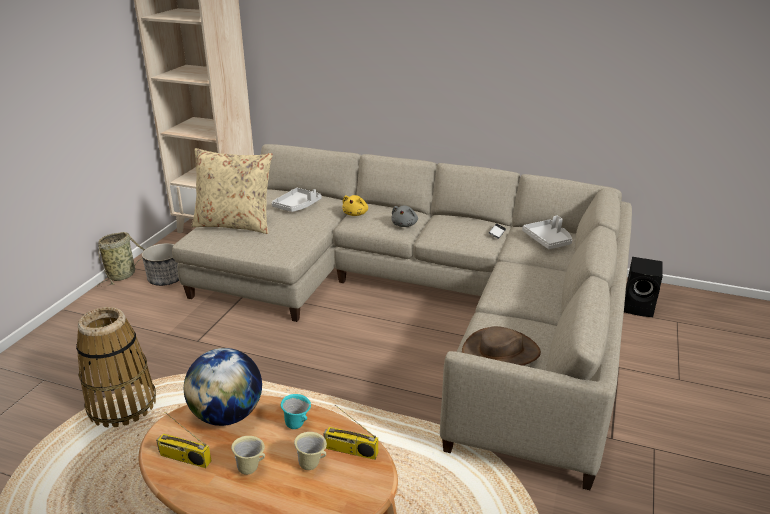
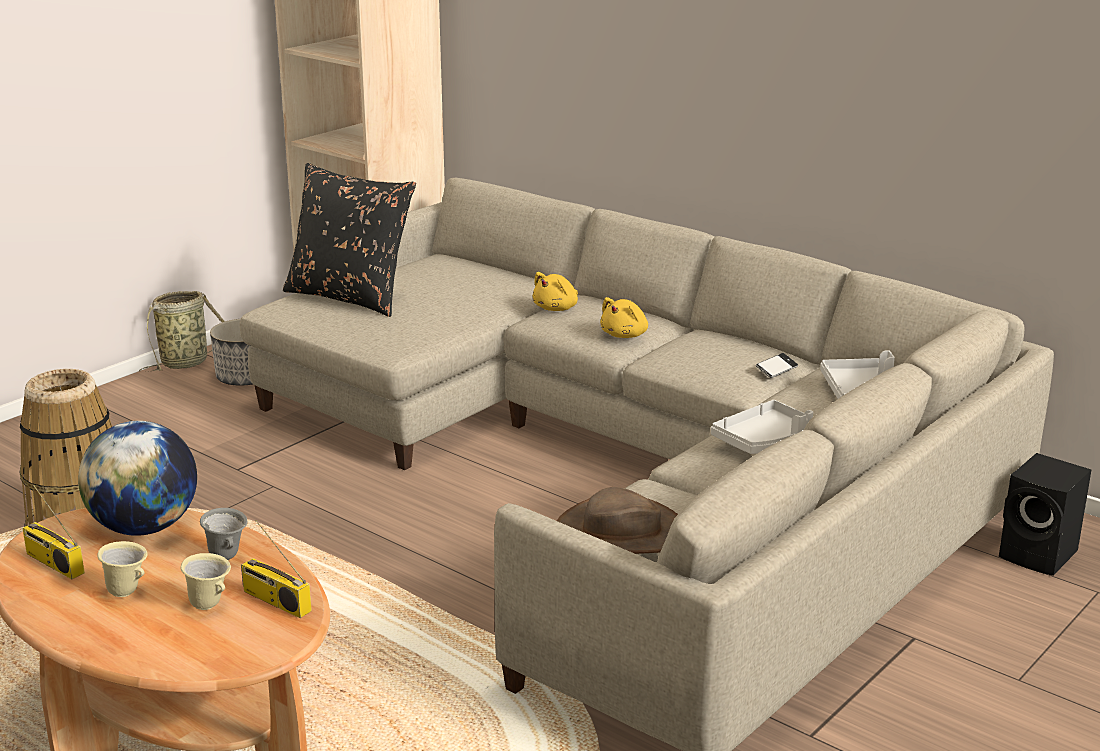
camera: 20 degrees right, 5 degrees down
(235, 224) = (351, 297): beige pillow -> black pillow
(297, 206) = (466, 283): grey tray -> grey tray (767, 442)
(297, 425) = (227, 558): turquoise mug -> grey mug
(404, 224) = (625, 335): grey plush toy -> yellow plush toy

